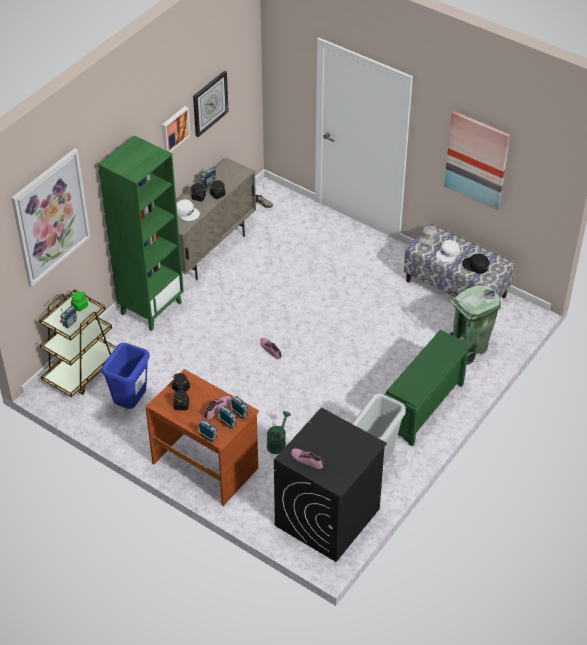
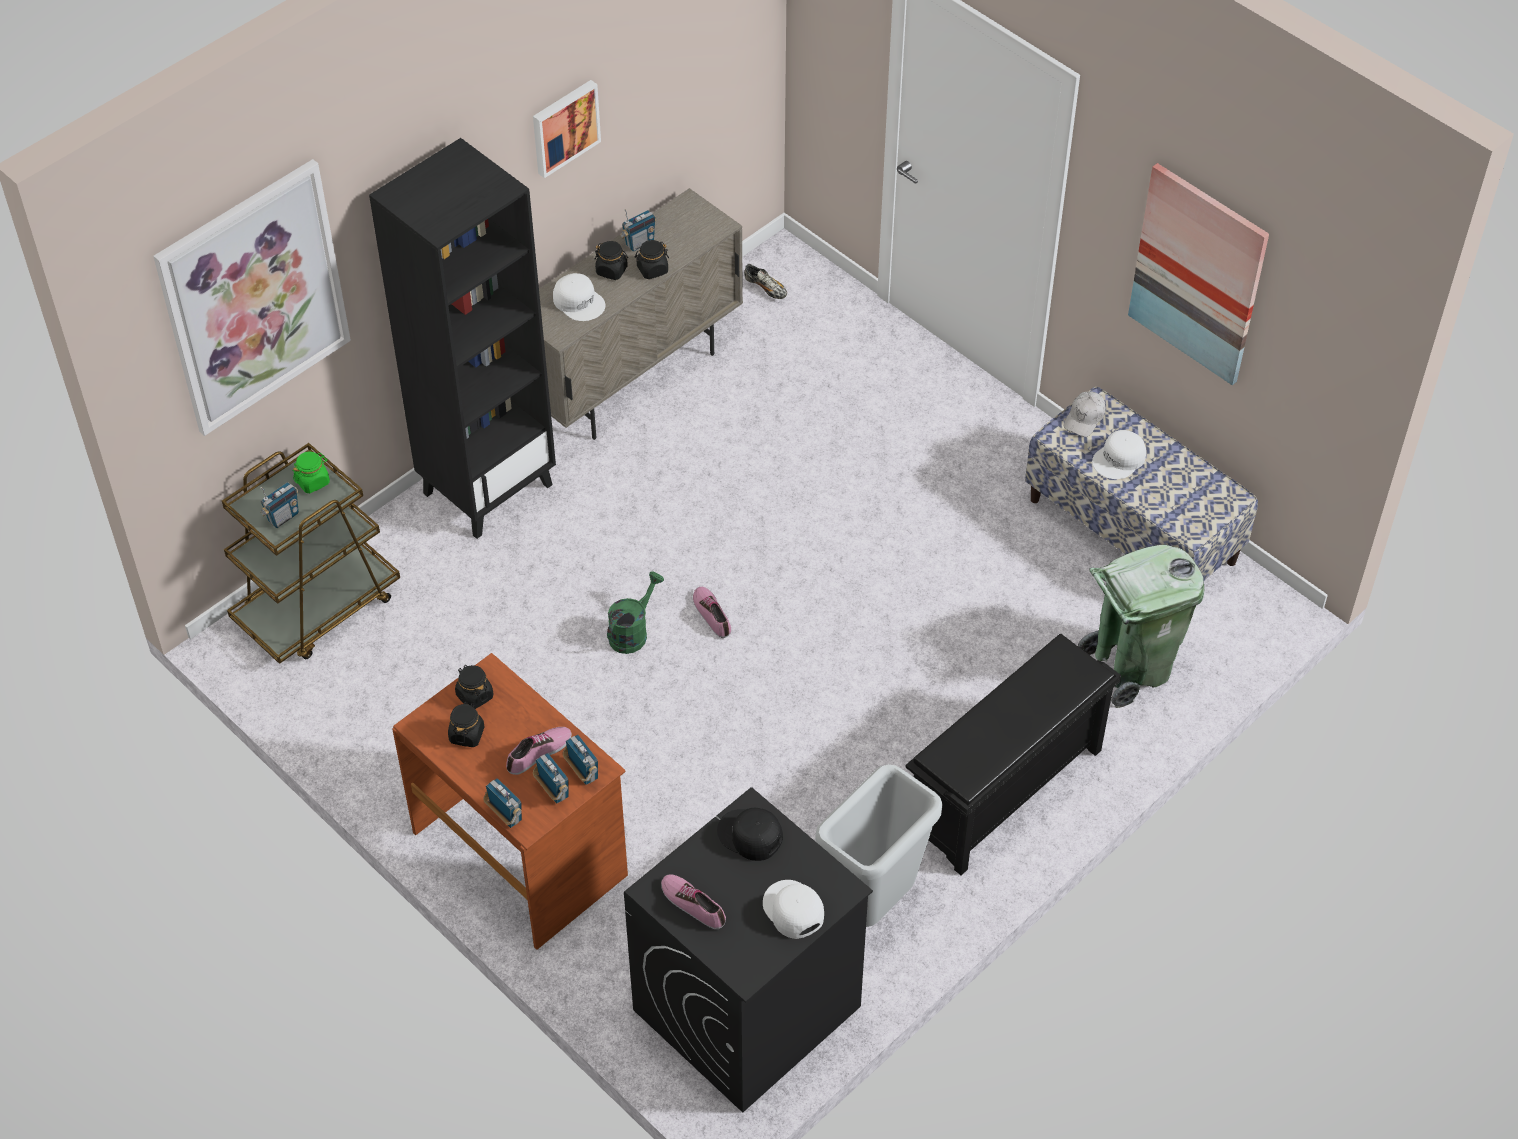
camera: 10 degrees right, 5 degrees up
(130, 404) = (398, 694): blue trash can -> none
(151, 307) = (488, 488): green bookcase -> black bookcase
(209, 103) = (653, 76): wall clock -> none
(277, 443) = (680, 825): green watering can -> green watering can (632, 632)
(353, 456) = (792, 910): none -> white cap
(424, 408) = (1005, 793): green shoe rack -> black shoe rack
(475, 265) = (1172, 495): black cap -> black cap (750, 836)

